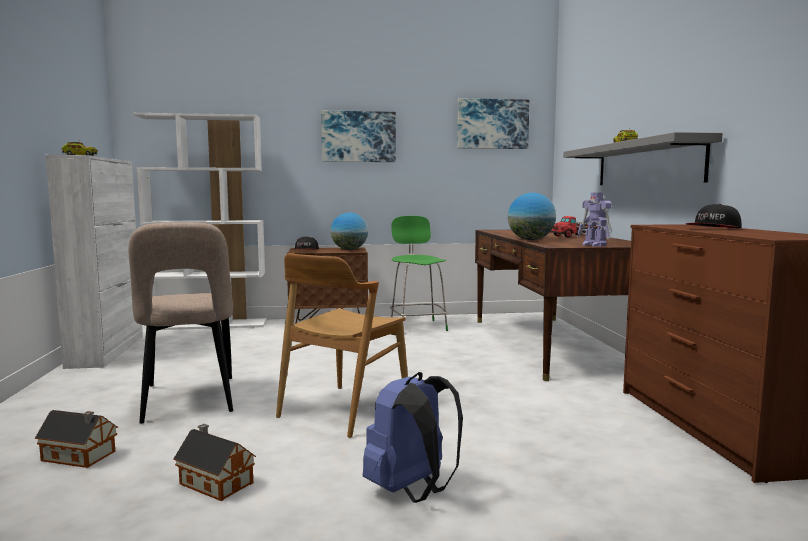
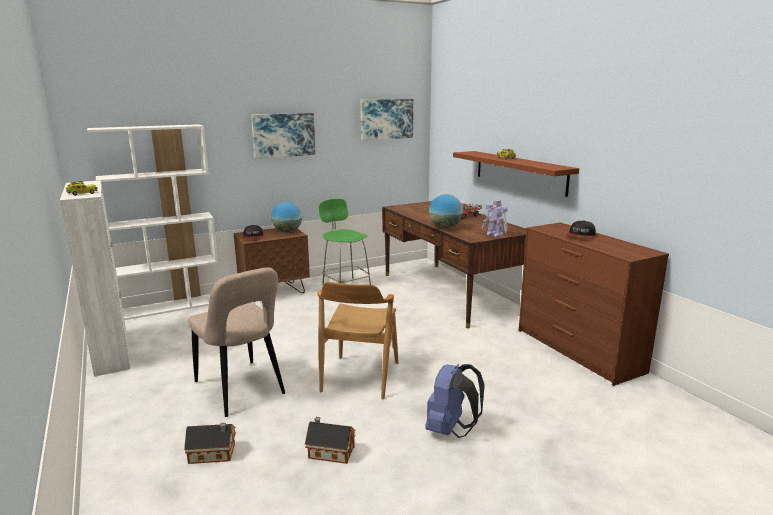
camera: 20 degrees left, 10 degrees up
(646, 164) = (519, 172): grey shelf -> brown shelf

